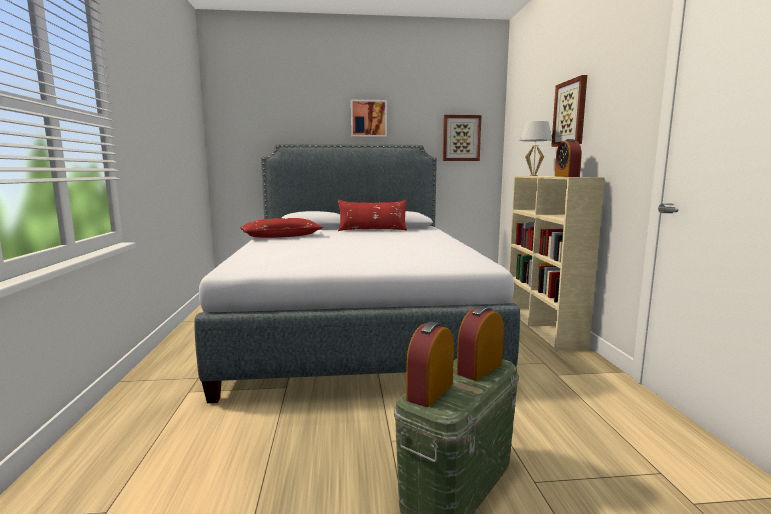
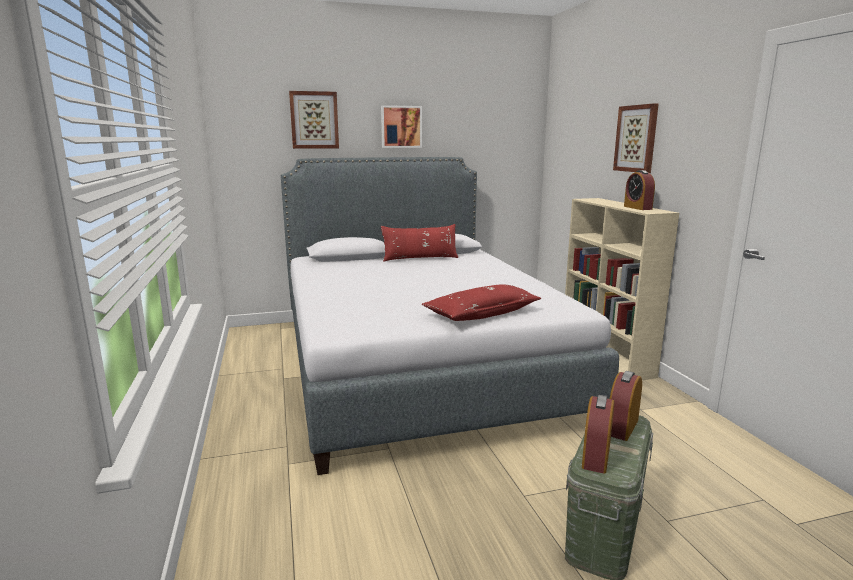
camera: 10 degrees left, 5 degrees up
(281, 236) = (330, 274): red pillow -> red pillow (482, 314)
(461, 138) = (501, 148): picture -> picture (314, 120)
(533, 175) = (595, 201): white table lamp -> none

